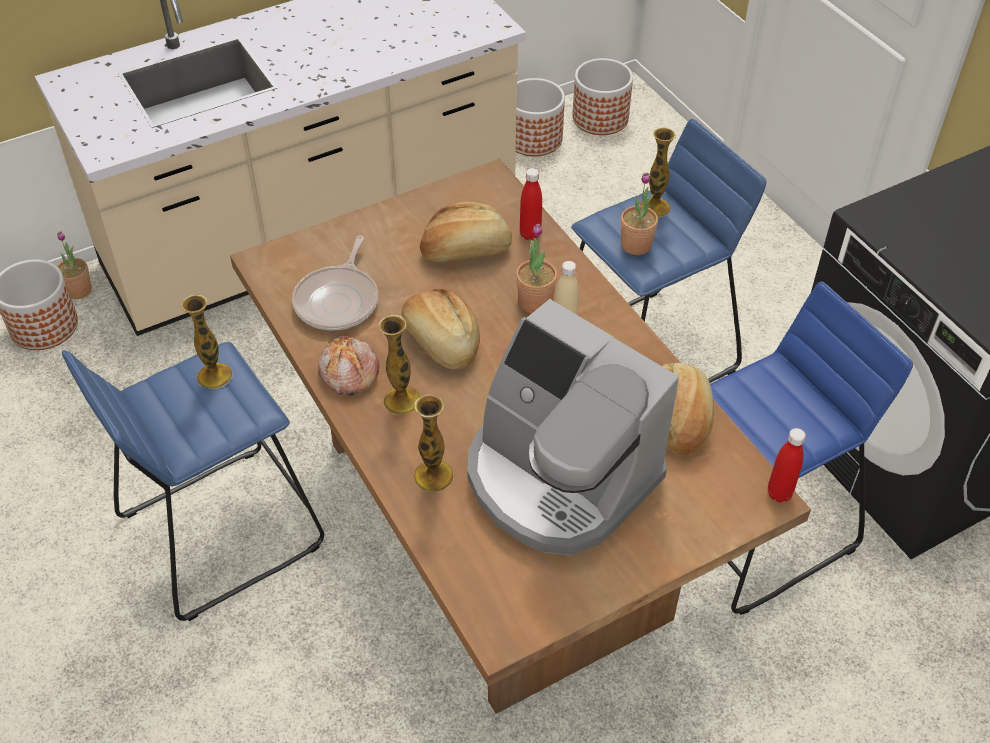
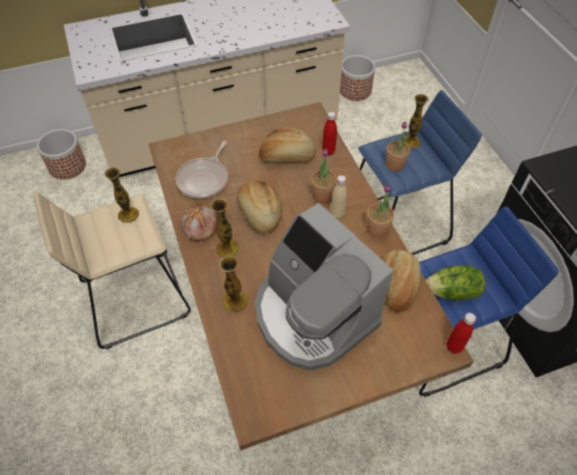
camera: 10 degrees right, 5 degrees up
(79, 290) = (90, 148): potted plant -> potted plant (377, 229)
(220, 530) = (135, 297): blue stool -> beige stool
(600, 119) = (395, 83): planter -> none
(761, 425) = (452, 292): none -> lettuce

